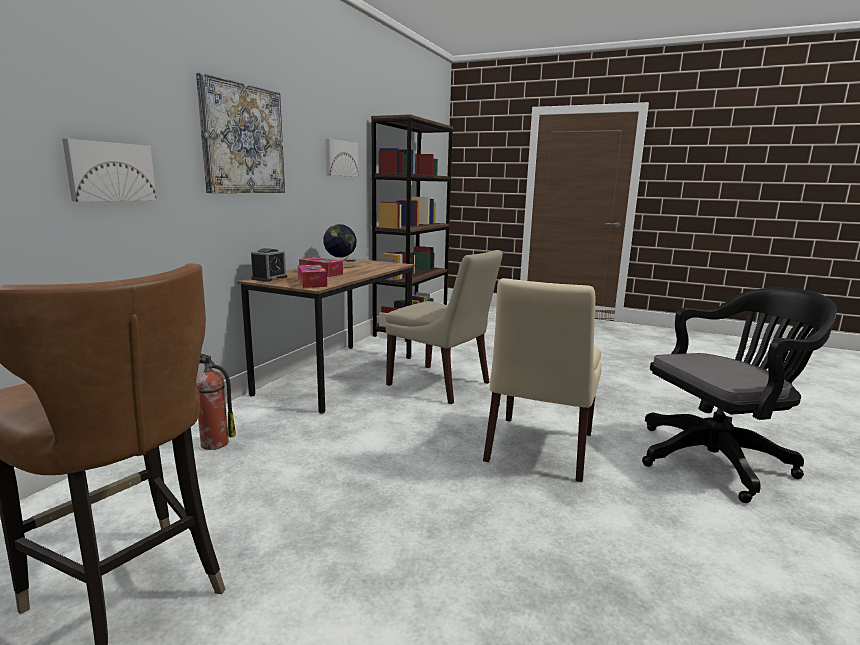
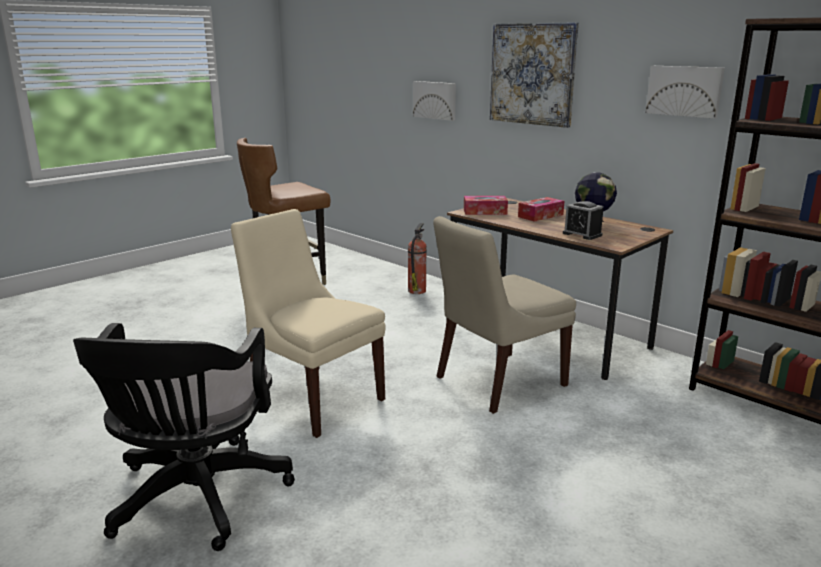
camera: 110 degrees right, 5 degrees up
(269, 278) = (512, 203): alarm clock -> alarm clock (582, 234)

